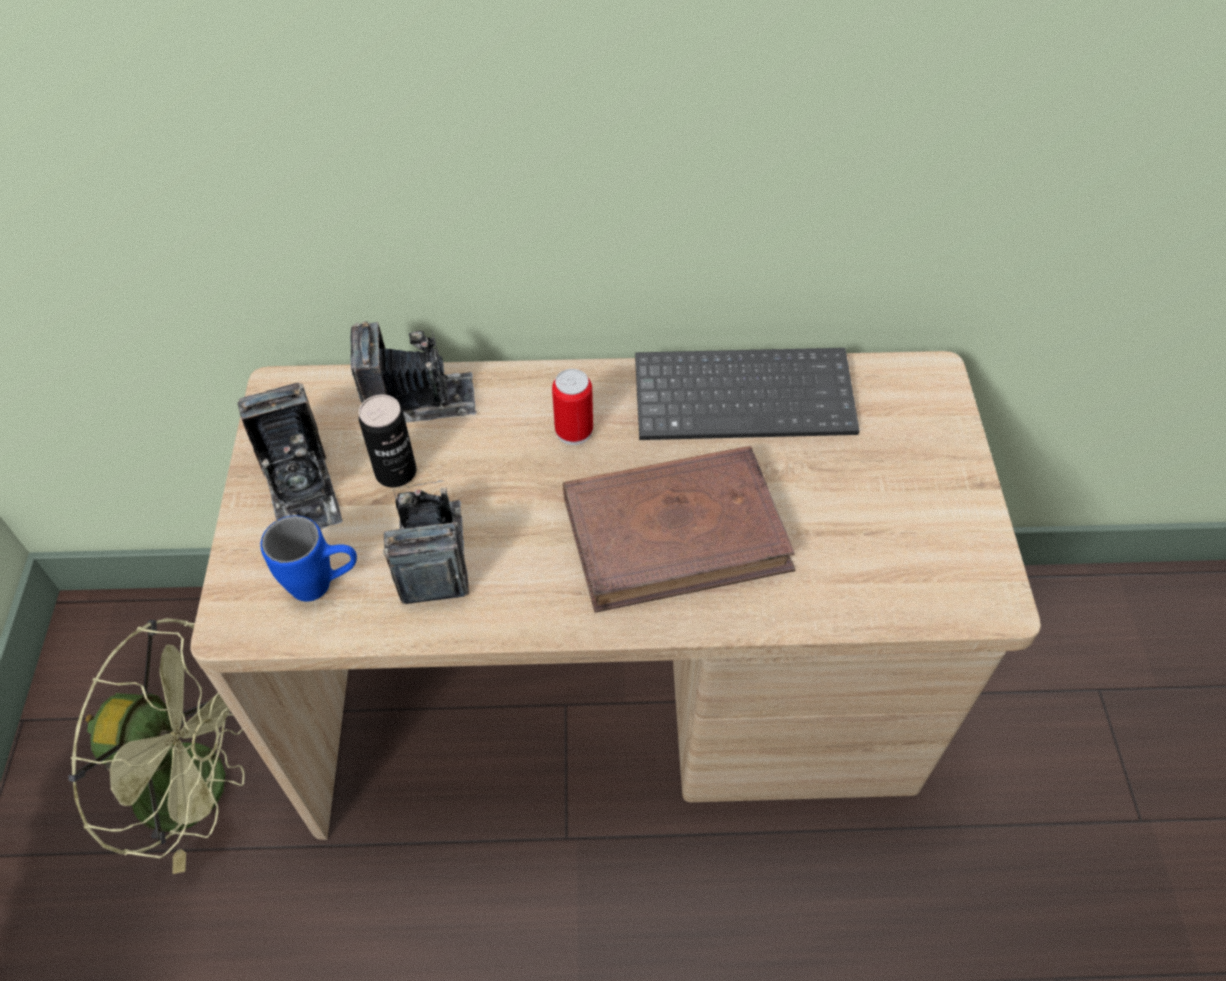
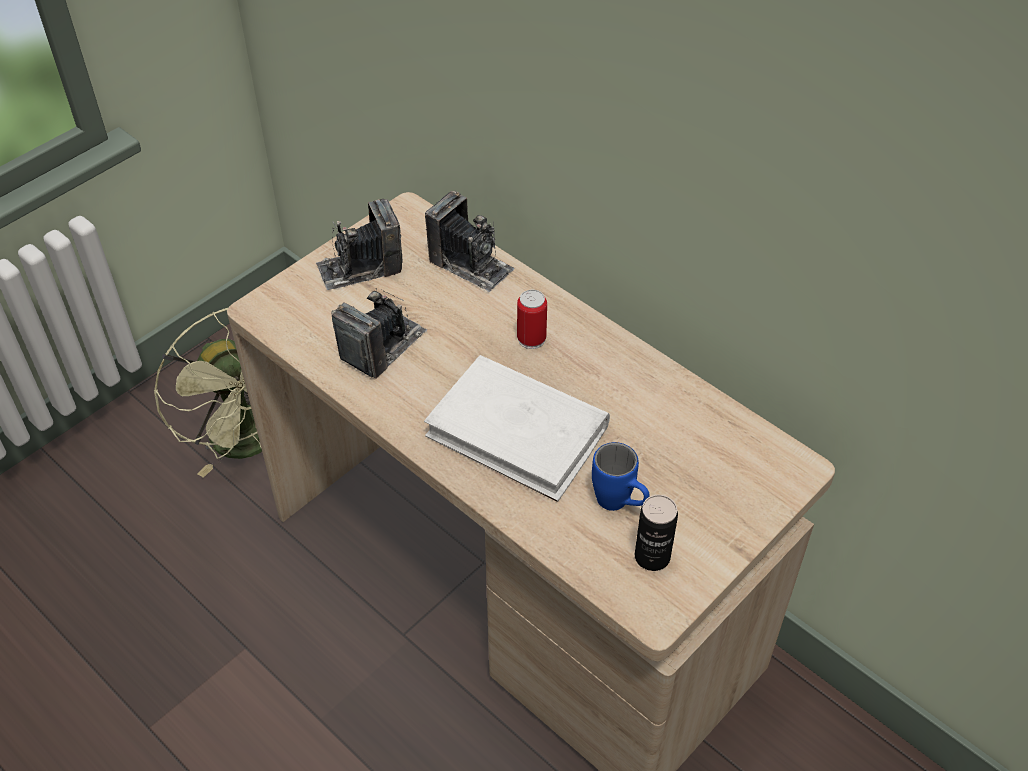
camera: 45 degrees right, 5 degrees down
(301, 488) = (360, 267): camera -> camera turned 45 degrees clockwise
(324, 585) = (316, 322): blue mug -> blue mug (619, 505)
(396, 472) = (413, 293): can -> can (652, 557)
(676, 533) = (518, 432): brown book -> white book
(746, 395) = (657, 391): keyboard -> none

